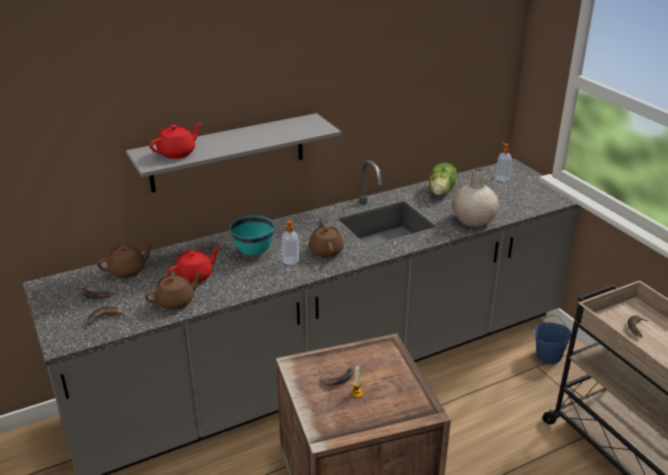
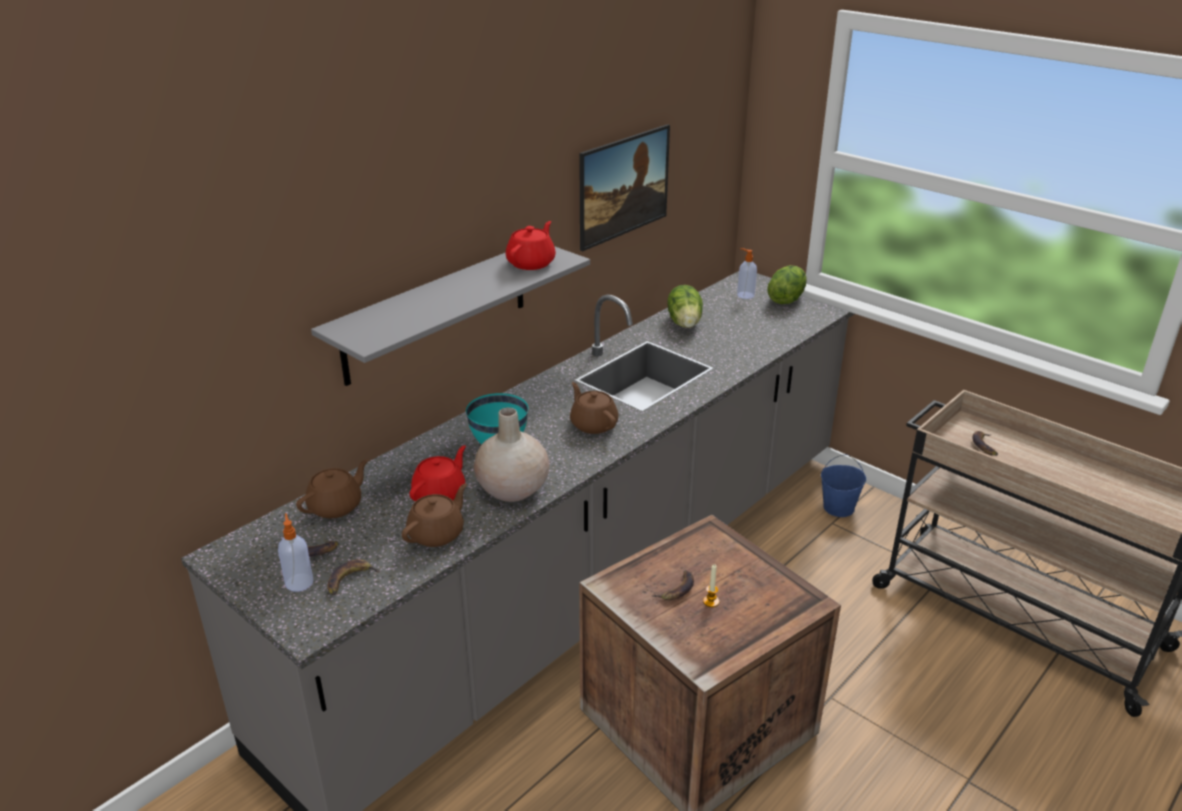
camera: 20 degrees left, 0 degrees up
(177, 153) = (393, 321): red teapot -> red teapot (531, 263)
(291, 260) = (556, 446): soap dispenser -> soap dispenser (299, 582)
(398, 100) = (623, 209): none -> picture
(473, 220) = (747, 352): beige vase -> beige vase (512, 489)
(531, 186) = (785, 299): none -> lettuce

